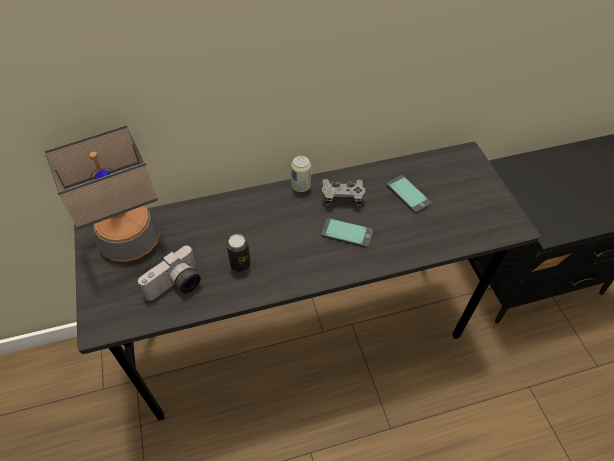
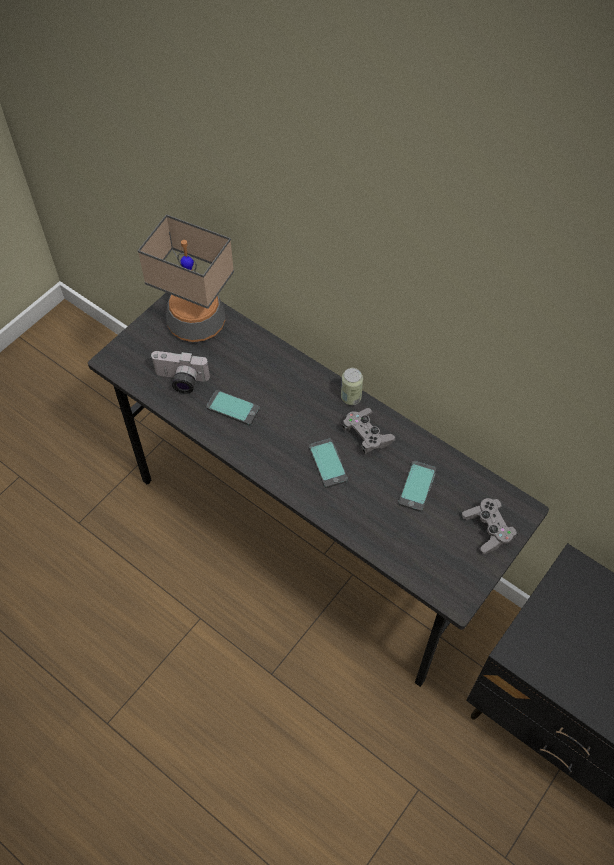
camera: 55 degrees right, 5 degrees up
(240, 264) = (233, 408): can -> phone
(471, 179) = (488, 530): none -> grey game controller

